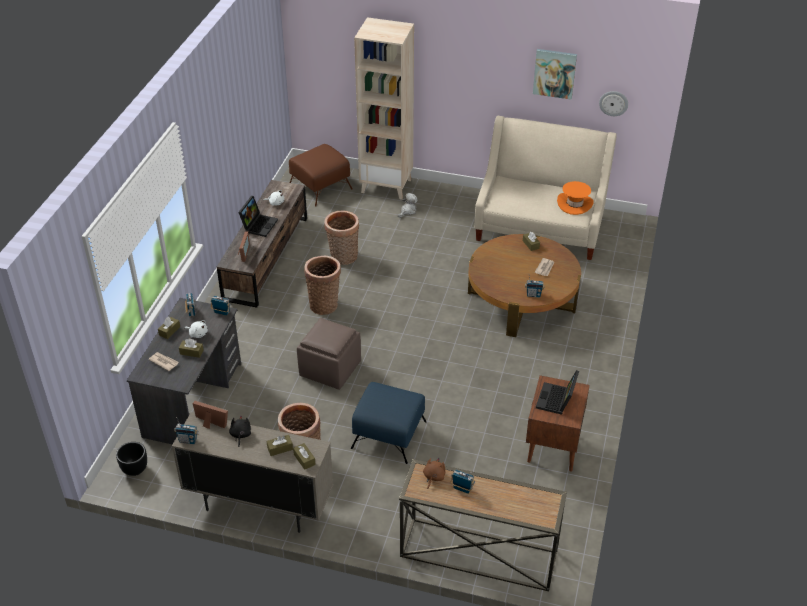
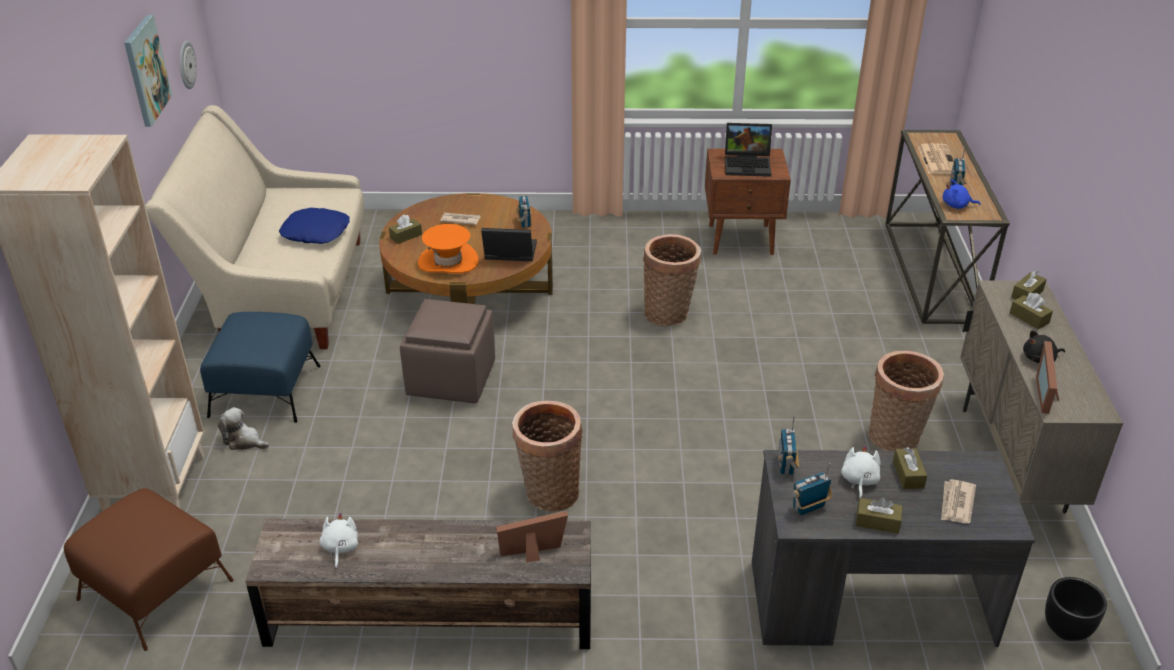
camera: 105 degrees left, 5 degrees down
(188, 440) = (1098, 408): radio -> none
(259, 224) = (427, 554): laptop -> laptop (508, 253)
(329, 369) = (705, 450): brown ottoman -> brown ottoman (452, 379)
(343, 258) = (407, 497): basket -> basket (669, 314)
(389, 435) = (801, 365): blue ottoman -> blue ottoman (266, 390)
(433, 477) = (957, 205): brown plush toy -> blue plush toy
(507, 494) = (937, 159): none -> newspaper
(533, 205) = (316, 232): none -> blue pillow
(574, 204) = (306, 199): orange hat -> orange hat (448, 262)

